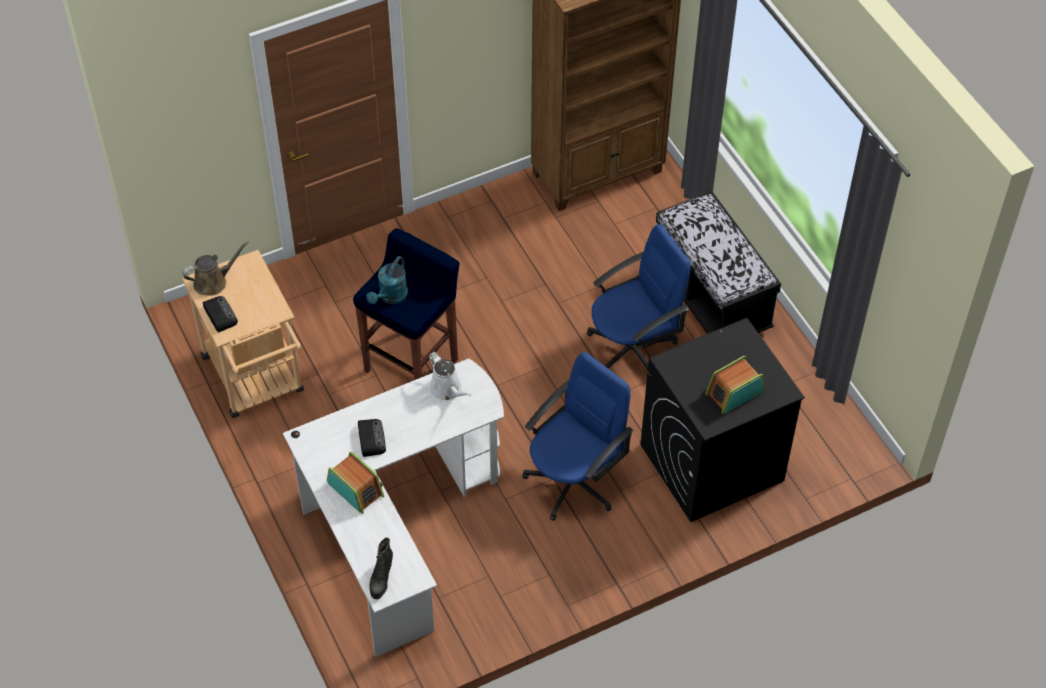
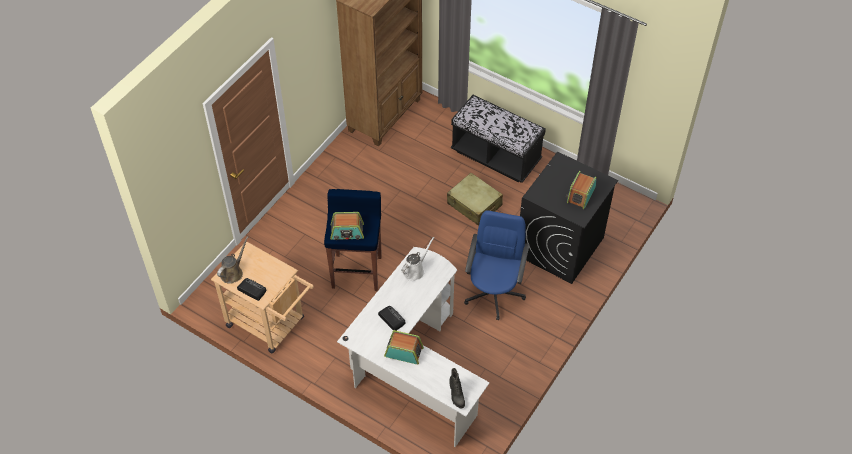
camera: 30 degrees left, 0 degrees up
(390, 297) = (347, 232): turquoise watering can -> radio
(447, 390) = (415, 270): white watering can -> white watering can turned 75 degrees counterclockwise
(633, 349) = (474, 204): blue office chair -> beige suitcase

